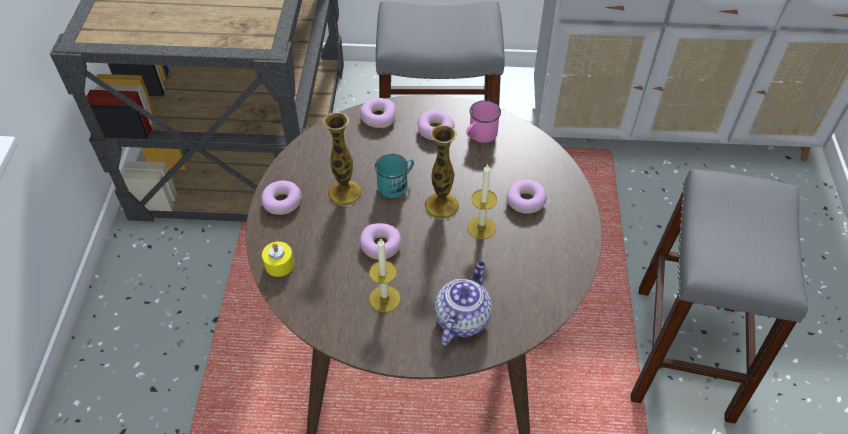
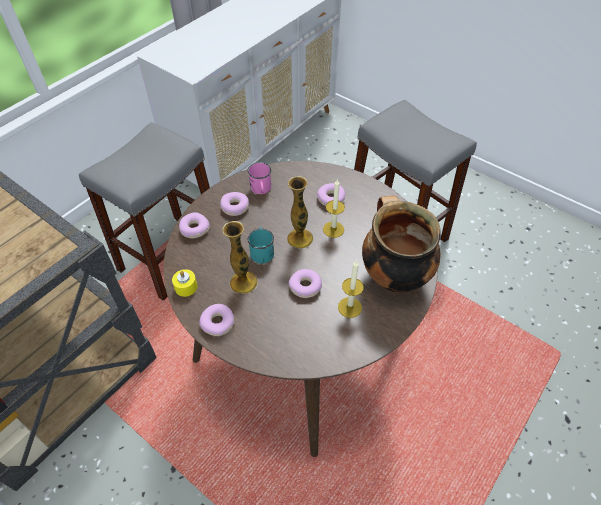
camera: 55 degrees left, 0 degrees up
(279, 264) = (273, 353): yellow candle -> yellow candle (186, 287)
(462, 318) = (393, 276): teapot -> cooking pot

